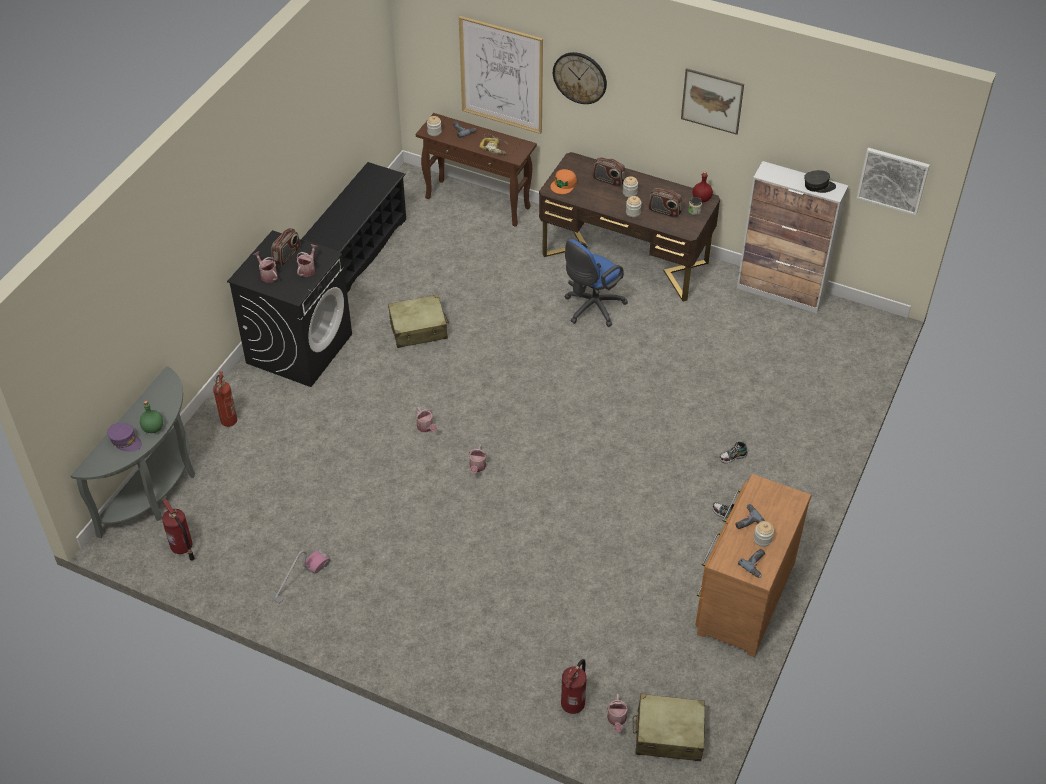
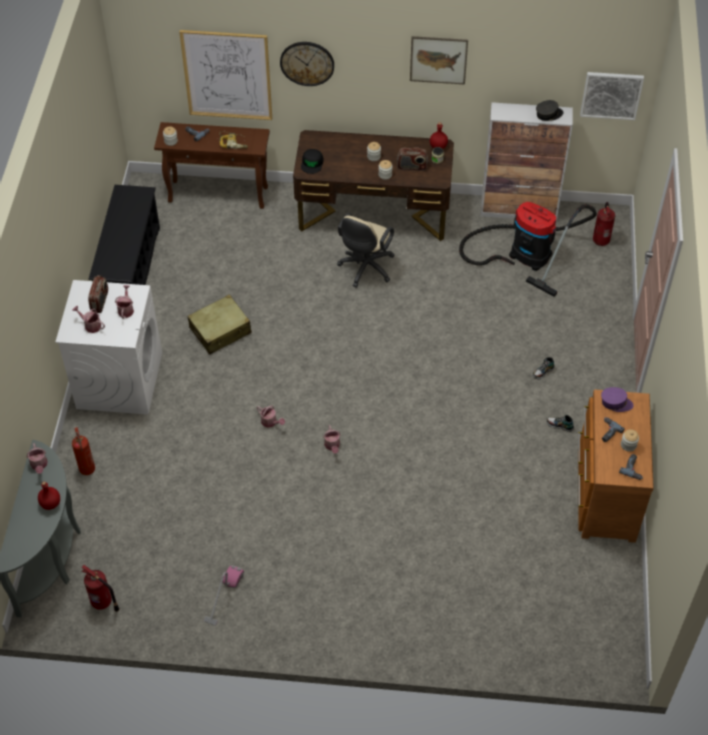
camera: 20 degrees left, 5 degrees up
(125, 441) = (30, 523): purple cap -> purple cap (615, 403)
(153, 428) = (50, 503): green bottle -> red bottle
(299, 348) = (119, 380): black washing machine -> white washing machine
(563, 184) = (312, 163): orange cap -> black cap
(574, 703) = (508, 630): fire extinguisher -> fire extinguisher (601, 239)
(591, 308) = (365, 269): blue office chair -> beige office chair
(608, 180) = (350, 149): radio -> none
(617, 720) = (550, 633): watering can -> watering can (39, 465)
(668, 734) = (596, 631): beige suitcase -> none
(768, 336) = (525, 253): none -> vacuum cleaner

